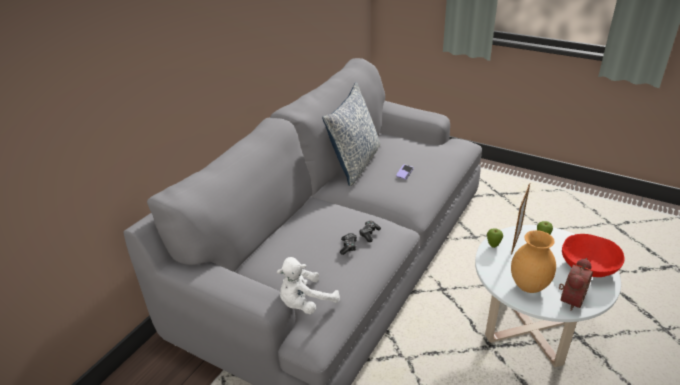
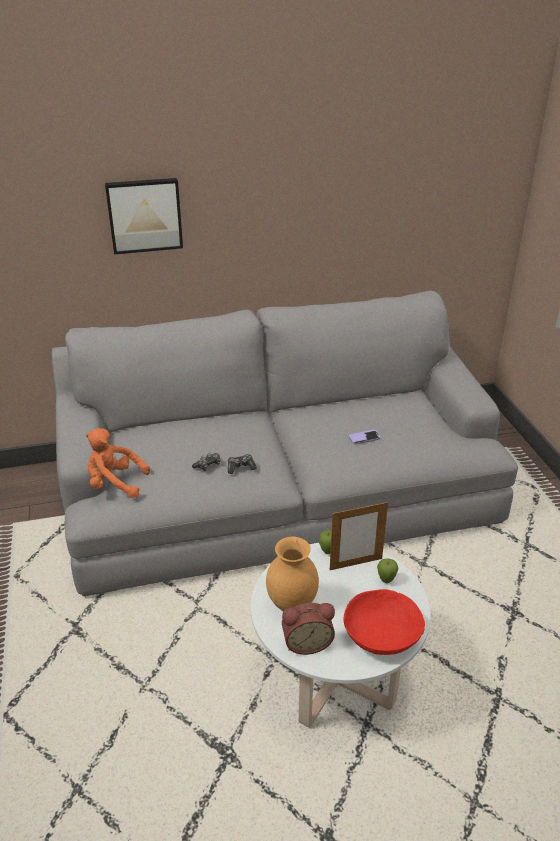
camera: 45 degrees right, 0 degrees up
(170, 59) = (144, 215): none -> picture
(305, 303) = (115, 484): white plush toy -> orange plush toy
(355, 163) = (339, 404): pillow -> none

